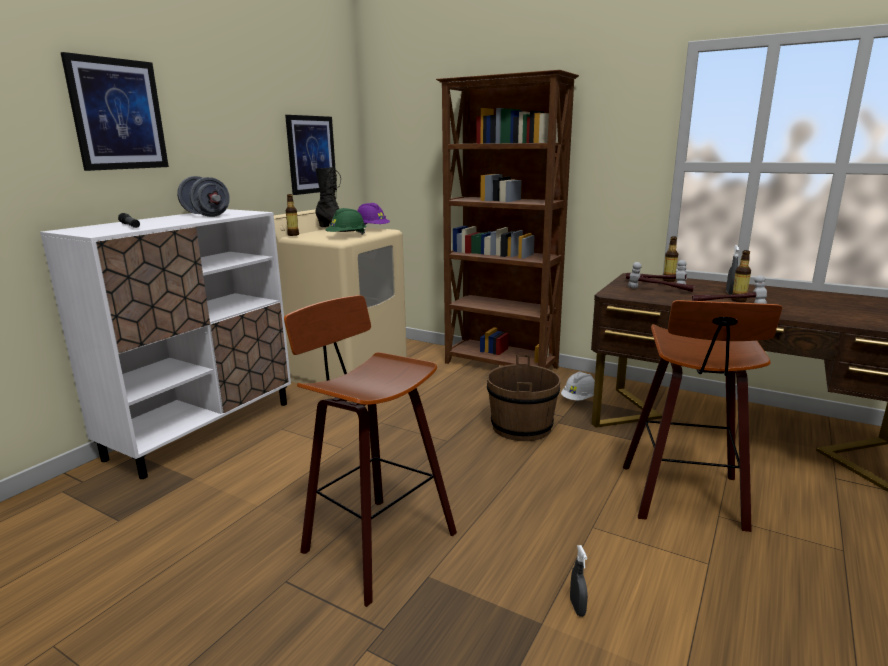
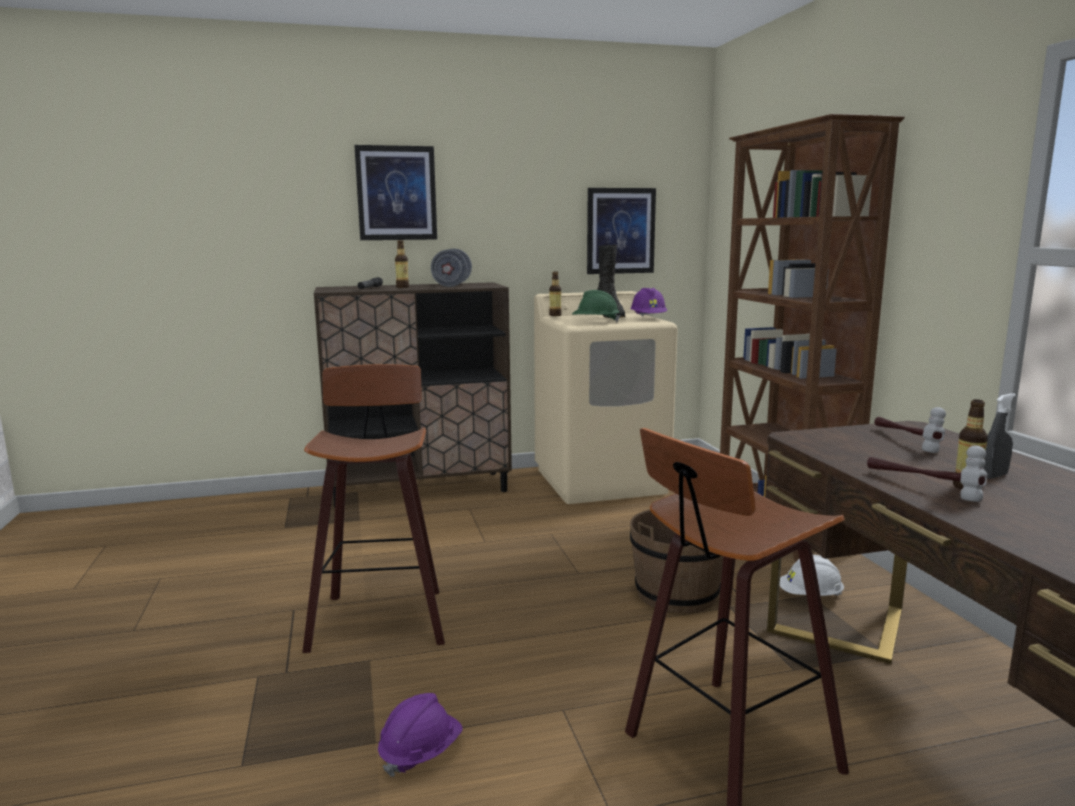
camera: 45 degrees right, 5 degrees down
(203, 429) = (421, 489): white cabinet -> brown cabinet
(577, 607) = (420, 753): grey spray bottle -> purple hard hat
(659, 290) = (880, 448): hammer -> none
(668, 280) = (948, 442): bottle -> bottle (402, 287)

